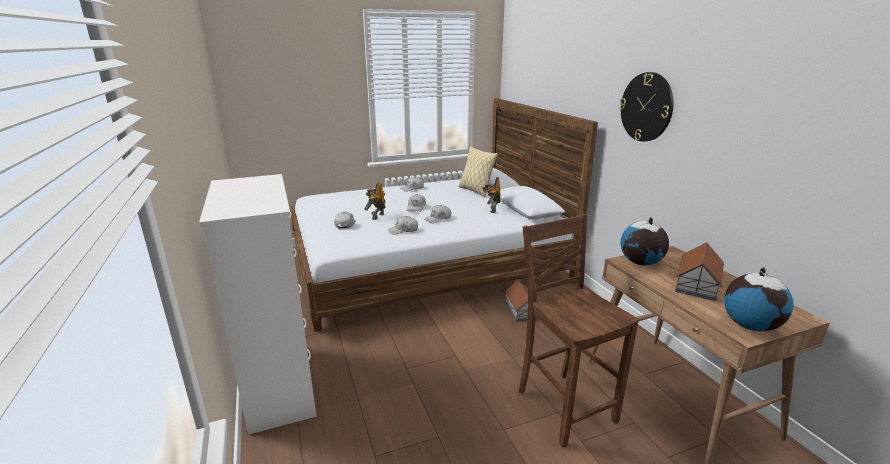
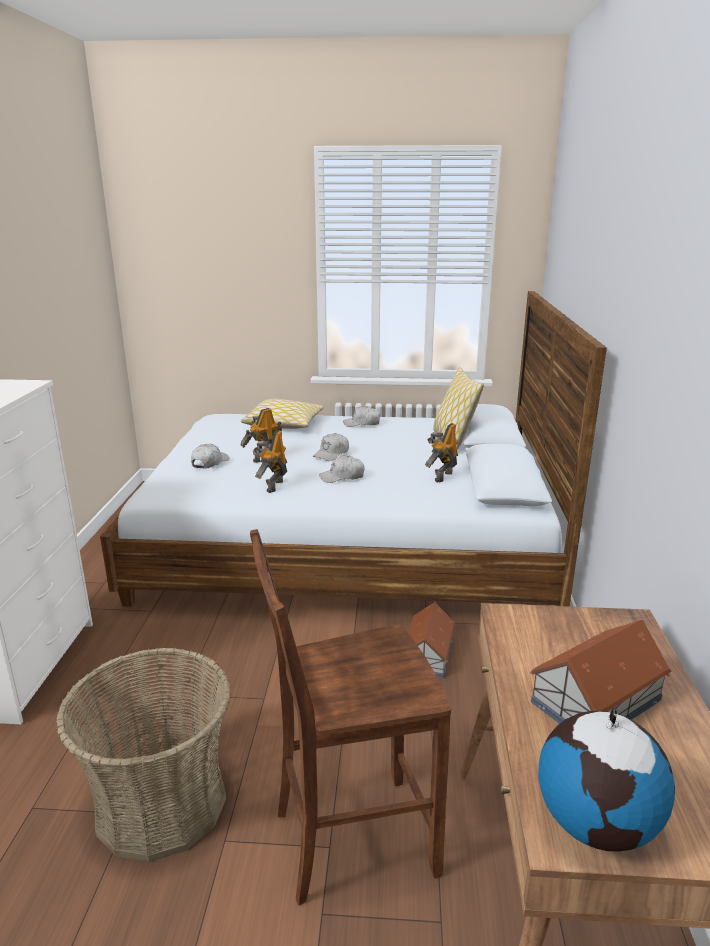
camera: 25 degrees right, 0 degrees up
(364, 195) = (284, 424): none -> pillow
(403, 230) = (273, 486): white cap -> toy robot
(451, 425) = (161, 804): none -> basket
(564, 405) = (350, 839): brown chair -> brown chair turned 105 degrees counterclockwise
(640, 263) = (536, 627): globe -> none
(646, 107) = (661, 327): wall clock -> none

